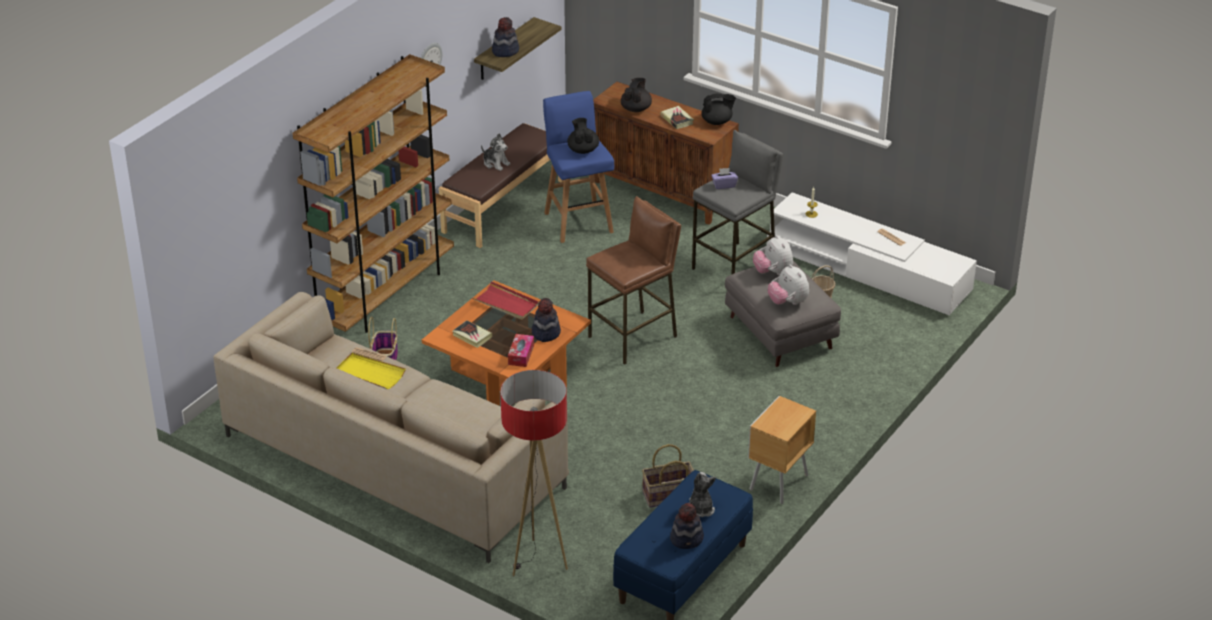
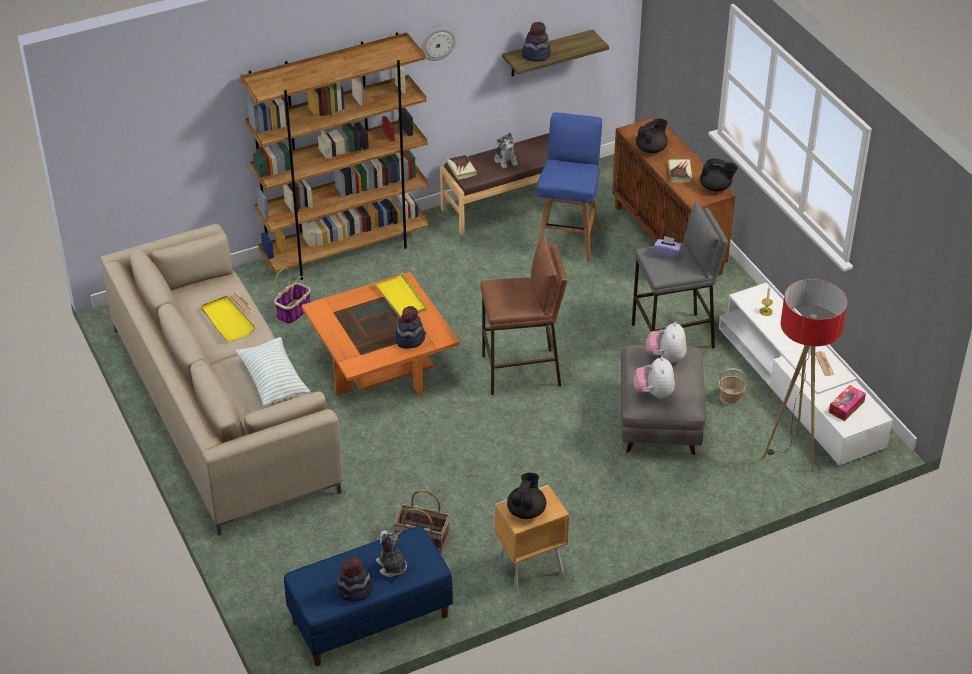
camera: 30 degrees right, 5 degrees up
(460, 406) = (273, 380): none -> pillow
(472, 336) = (345, 318): book -> book (461, 169)
(506, 303) = (400, 298): red tray -> yellow tray
(521, 355) = (370, 352): tissue box -> tissue box (846, 407)
(537, 561) = (258, 552): floor lamp -> floor lamp (790, 455)
(583, 150) = (570, 173): black teapot -> black teapot (526, 510)
(700, 509) = (392, 566): plush toy -> plush toy turned 60 degrees counterclockwise

